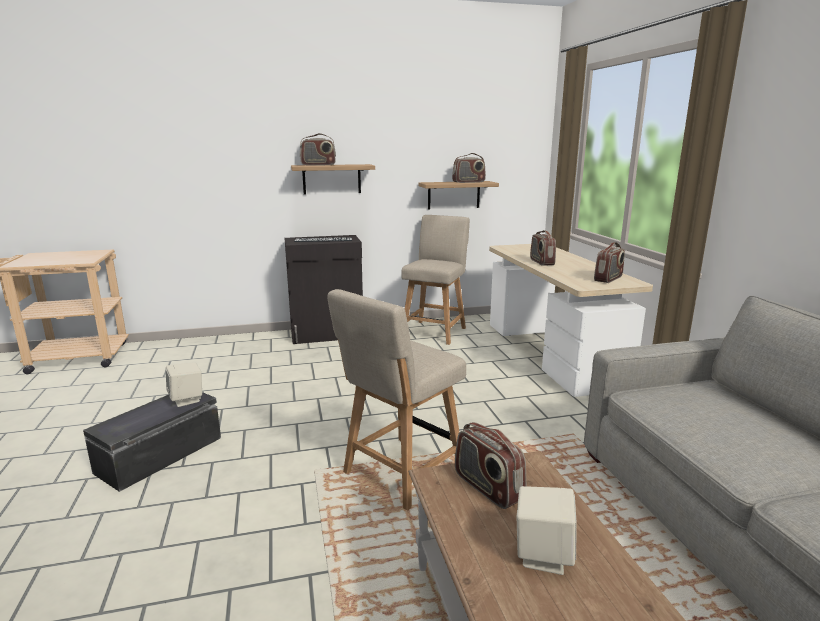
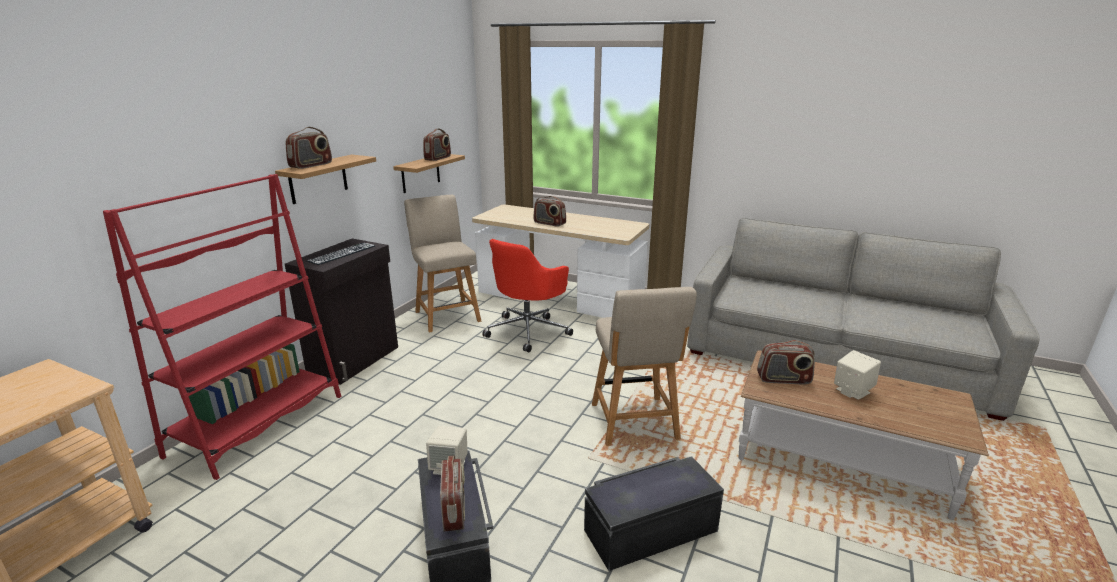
camera: 50 degrees left, 5 degrees up
(222, 345) = (258, 425): none -> red bookcase
(239, 547) = (649, 529): none -> black storage box
(470, 365) = (528, 331): none -> red office chair
(608, 279) = (619, 226): radio -> radio (454, 510)

